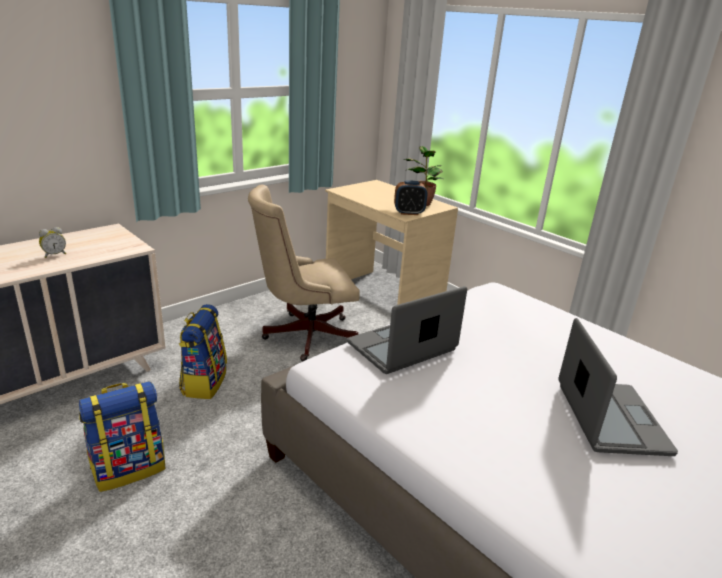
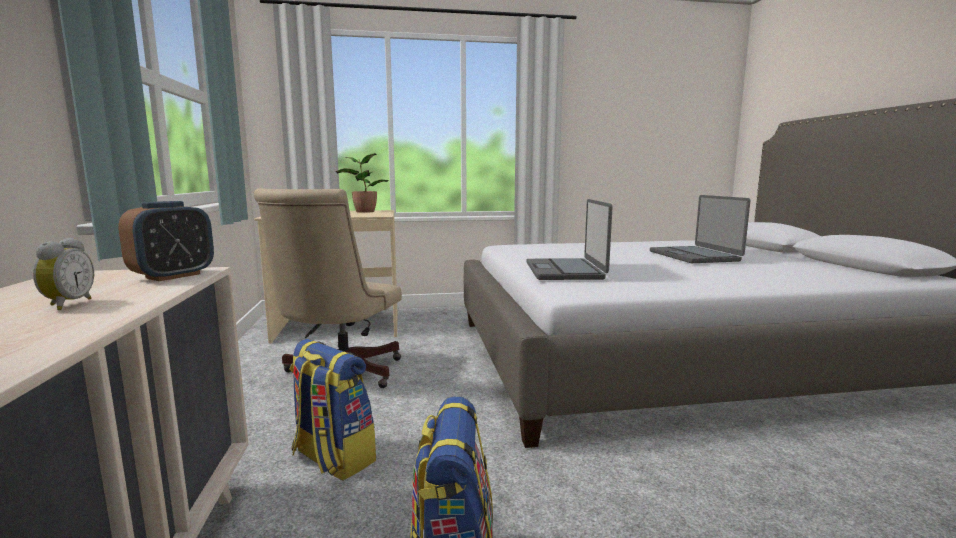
camera: 55 degrees left, 15 degrees down
(409, 213) = (378, 214): alarm clock -> alarm clock (173, 276)
(609, 418) = (694, 256): laptop -> laptop turned 135 degrees counterclockwise

